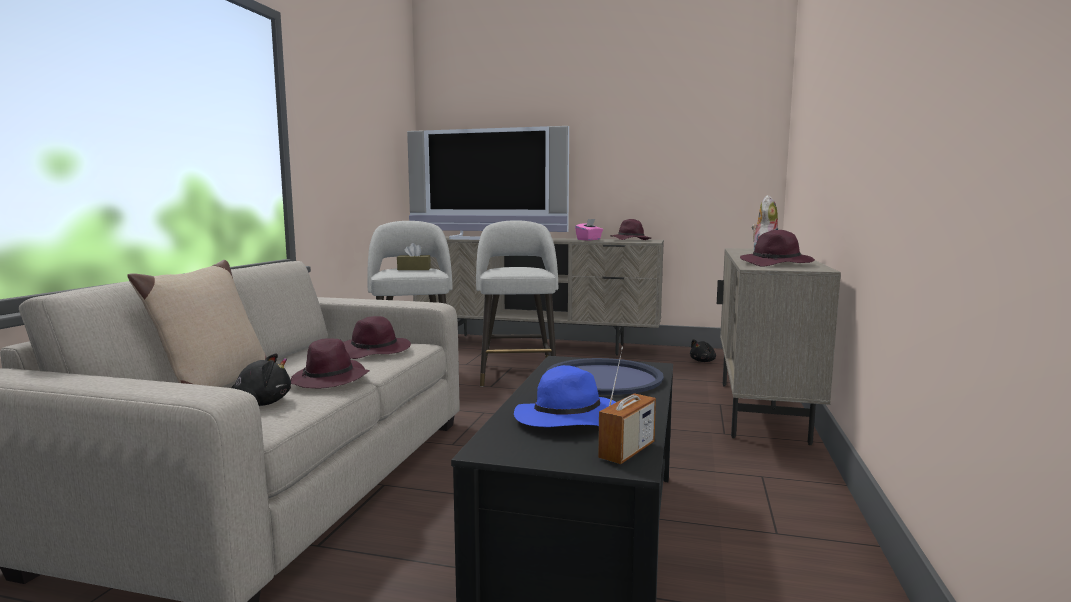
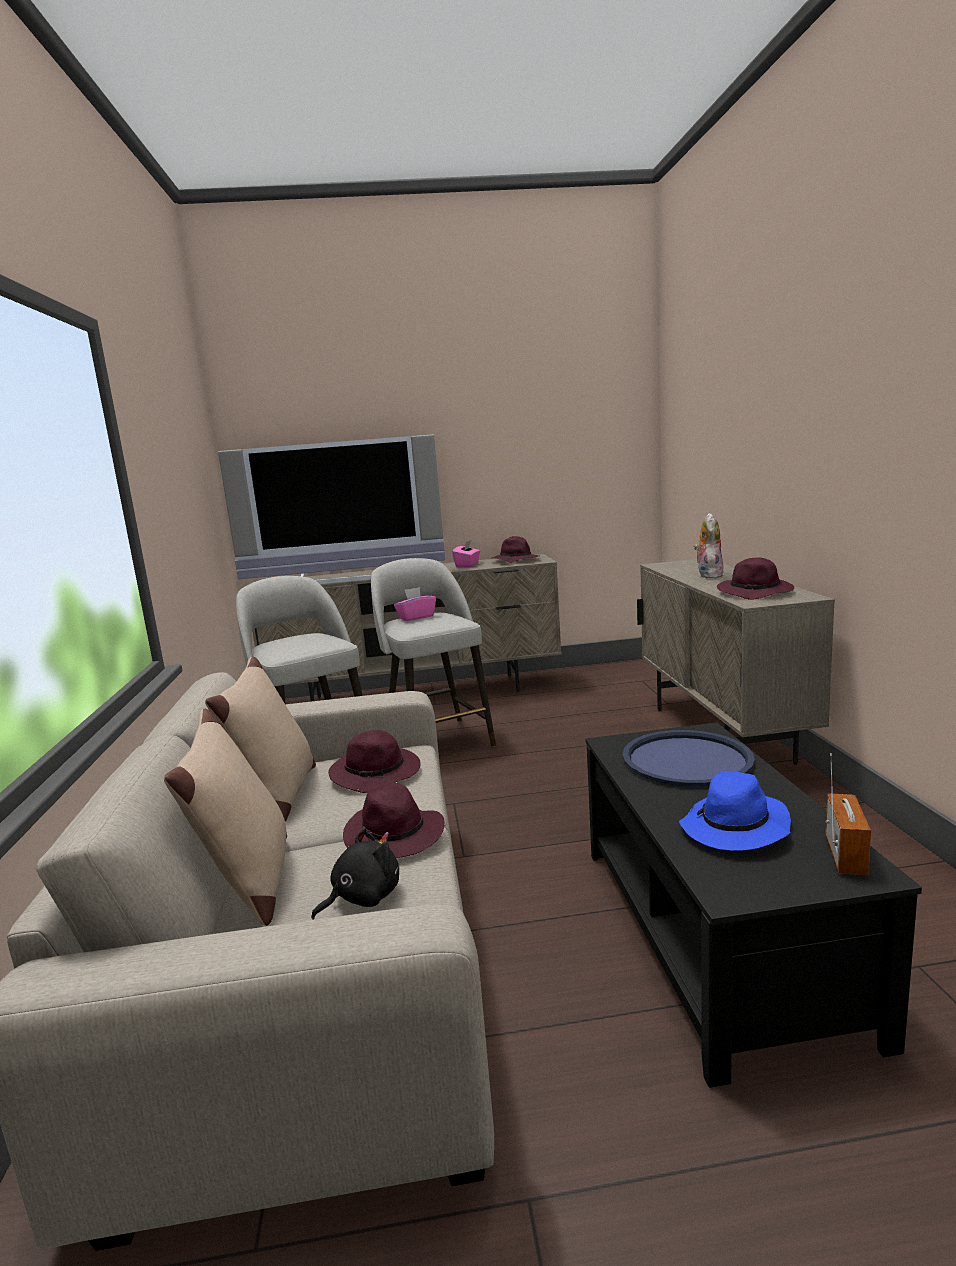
camera: 20 degrees left, 5 degrees up
(301, 353) = (278, 796): none -> beige pillow
(414, 269) = (304, 641): brown tissue box -> none
(512, 267) = (416, 617): none -> pink tissue box
(703, 361) = (611, 682): black plush toy -> none

